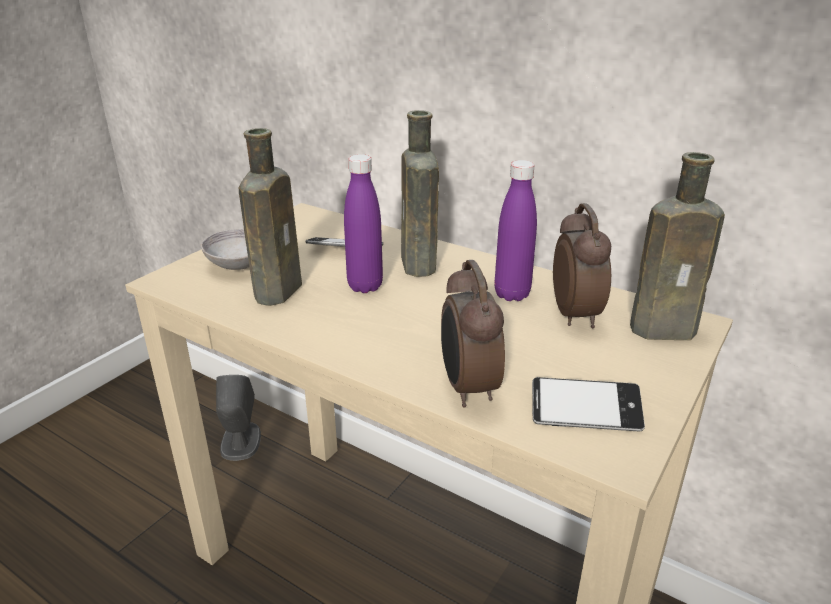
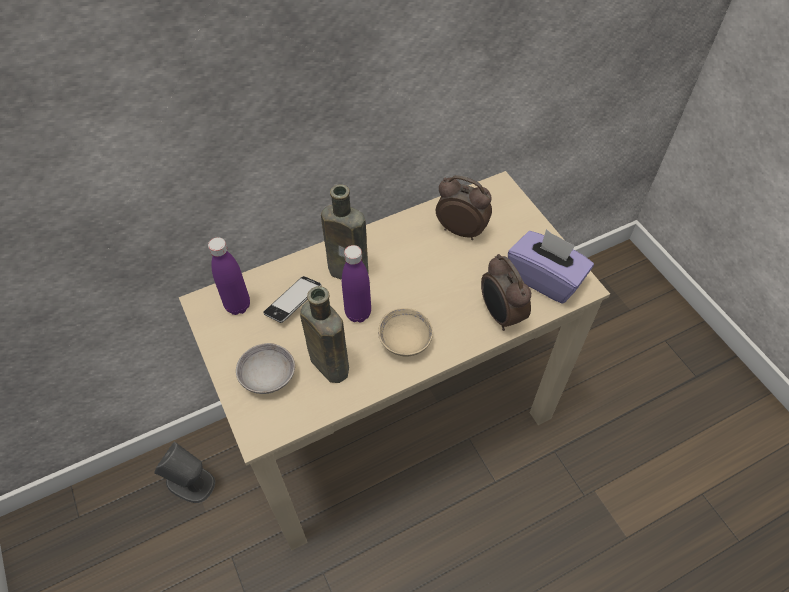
camera: 60 degrees left, 25 degrees up
(352, 326) = (405, 341): none -> beige bowl
(467, 388) = (500, 315): alarm clock -> alarm clock turned 45 degrees clockwise
(512, 294) = (420, 245): purple bottle -> purple bottle (238, 305)
(585, 412) = (545, 278): phone -> purple tissue box
(667, 329) = (499, 202): brown bottle -> none

